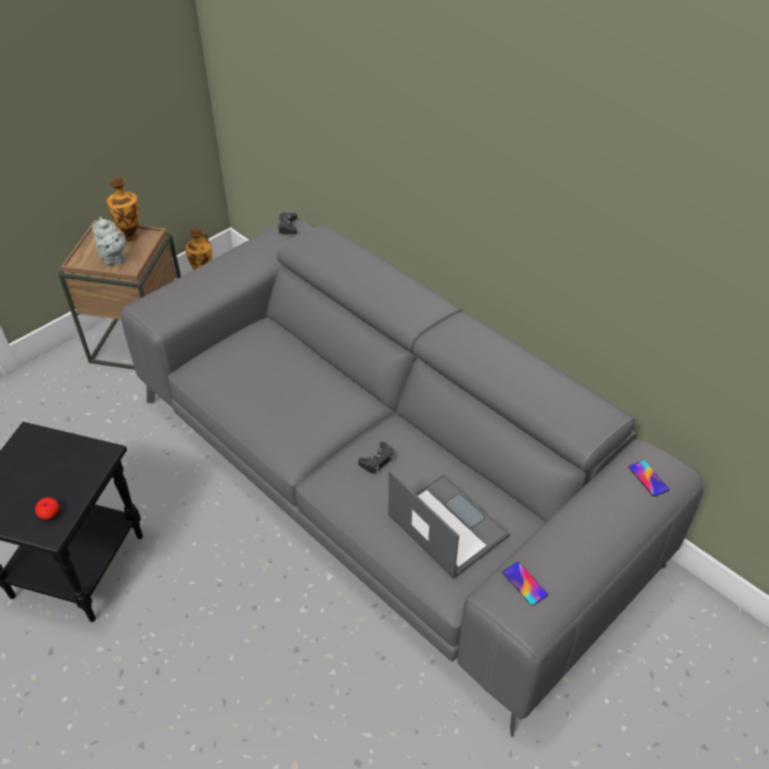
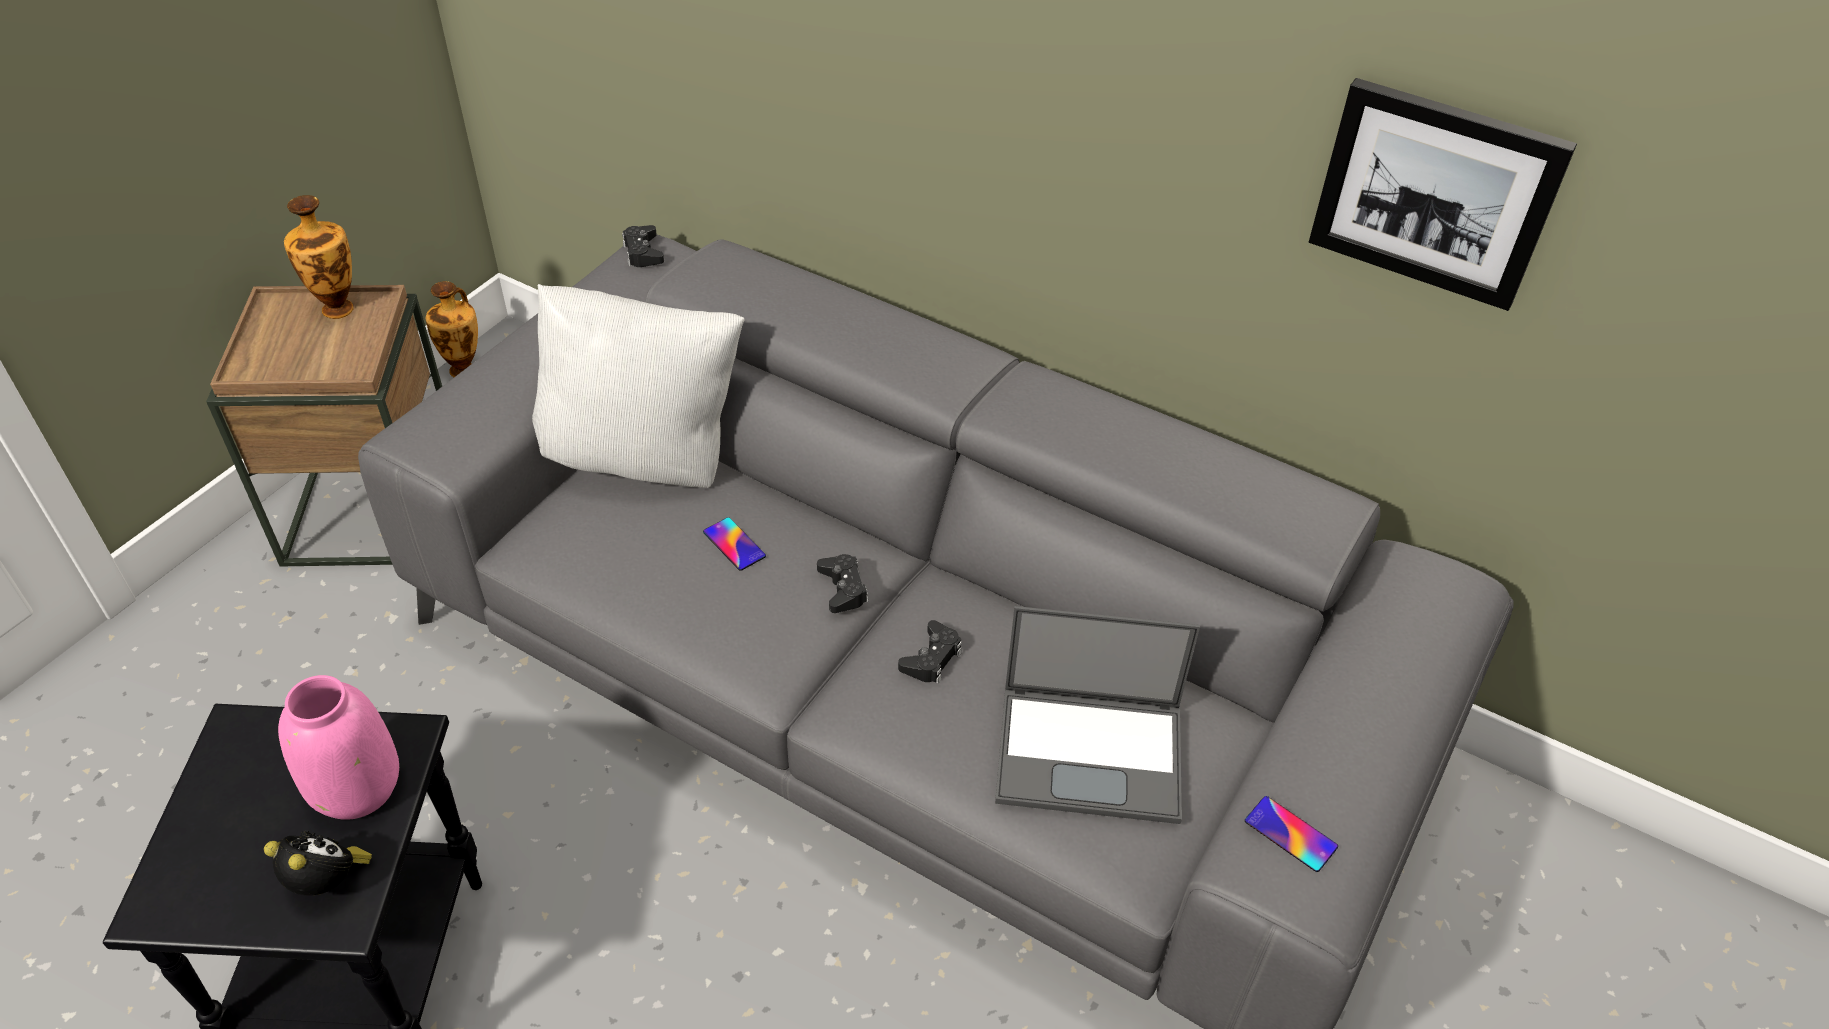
camera: 15 degrees left, 0 degrees up
(50, 515) = (329, 883): apple -> alarm clock
(75, 472) = (358, 787): none -> pink vase
(114, 259) = (316, 356): grey teapot -> none
(264, 335) = (645, 459): none -> white pillow
(343, 417) = (843, 588): none -> black game controller
(446, 525) = (1092, 752): laptop -> laptop turned 150 degrees clockwise
(648, 478) = (1428, 605): phone -> phone (734, 544)
(666, 250) = (1435, 192): none -> picture

